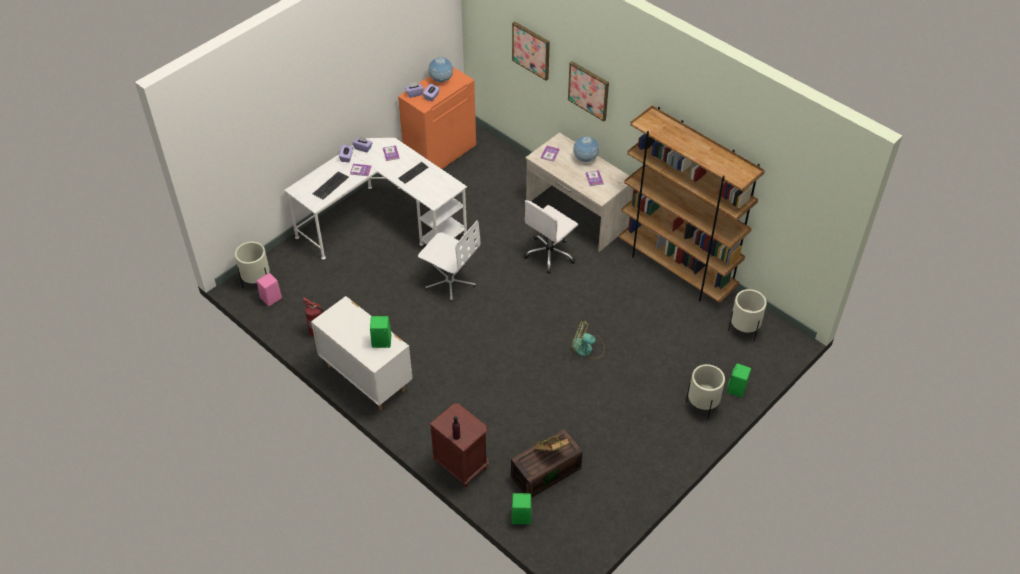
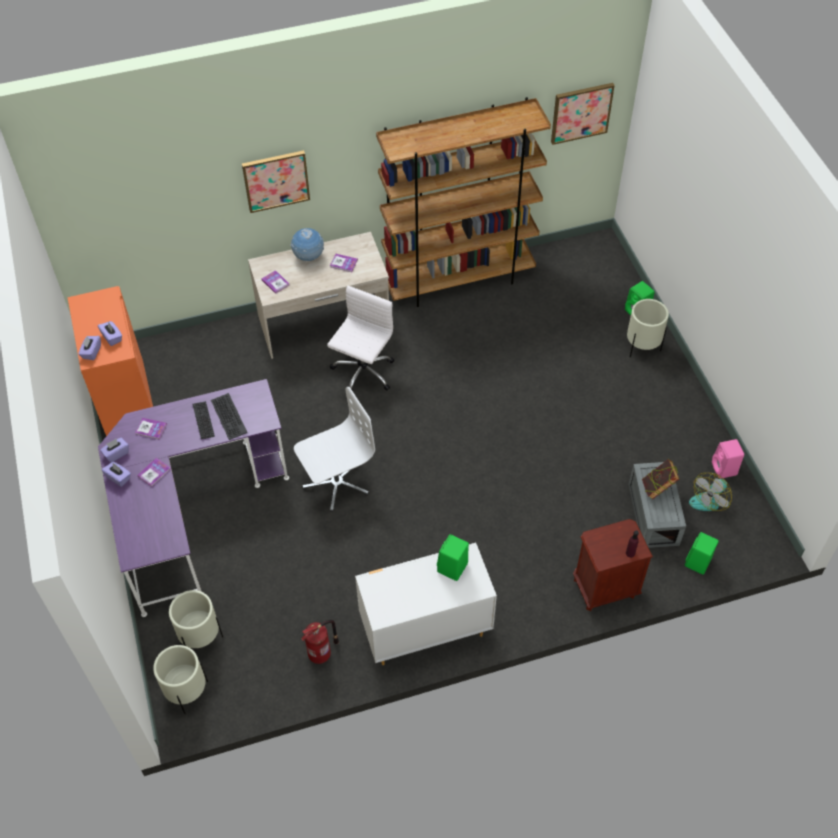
camera: 60 degrees left, 5 degrees up
(270, 298) = (227, 687): pink speaker -> pink speaker (724, 469)
(330, 185) = (155, 516): keyboard -> keyboard (228, 416)
(382, 221) = (189, 509): white desk -> purple desk
(441, 80) = (92, 316): globe -> none
(531, 50) = (173, 194): picture -> picture (581, 112)
(546, 471) = (652, 513): brown storage box -> grey storage box
(550, 254) = (362, 372): white office chair -> white office chair turned 135 degrees counterclockwise
(587, 348) = (514, 403): fan -> fan (709, 498)
(744, 330) = (570, 270): beige planter -> beige planter (201, 638)

